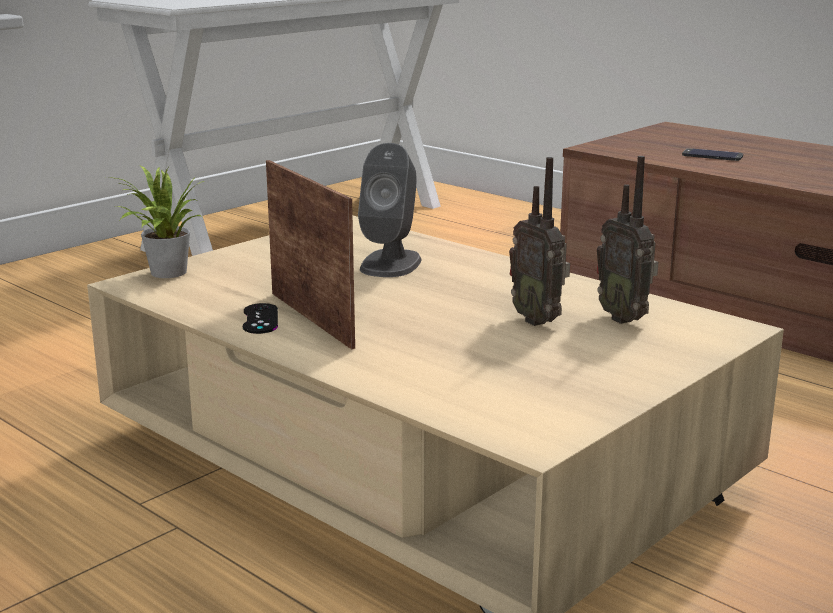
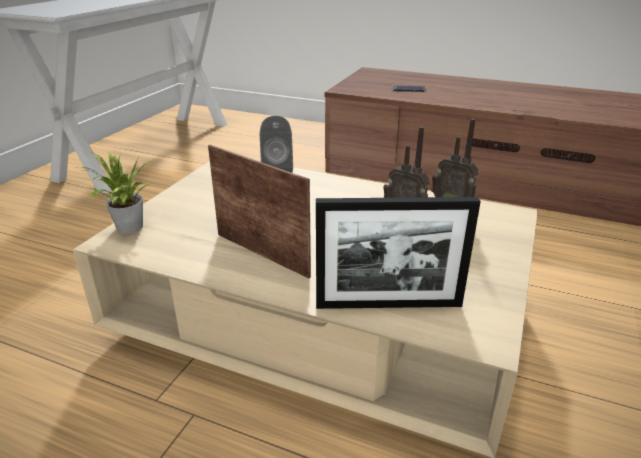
camera: 20 degrees left, 10 degrees up
(260, 319) = (226, 261): black game controller -> none
(433, 388) = (388, 305): none -> picture frame

